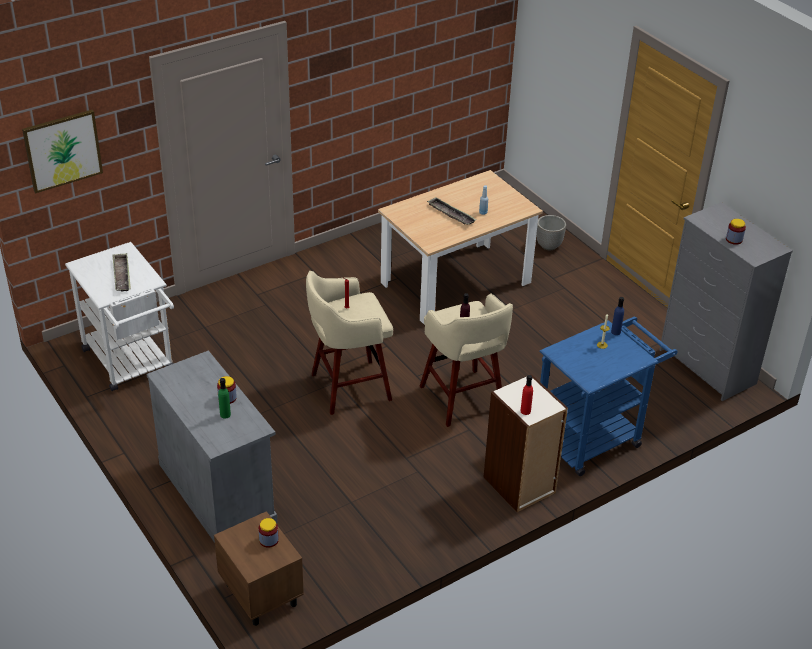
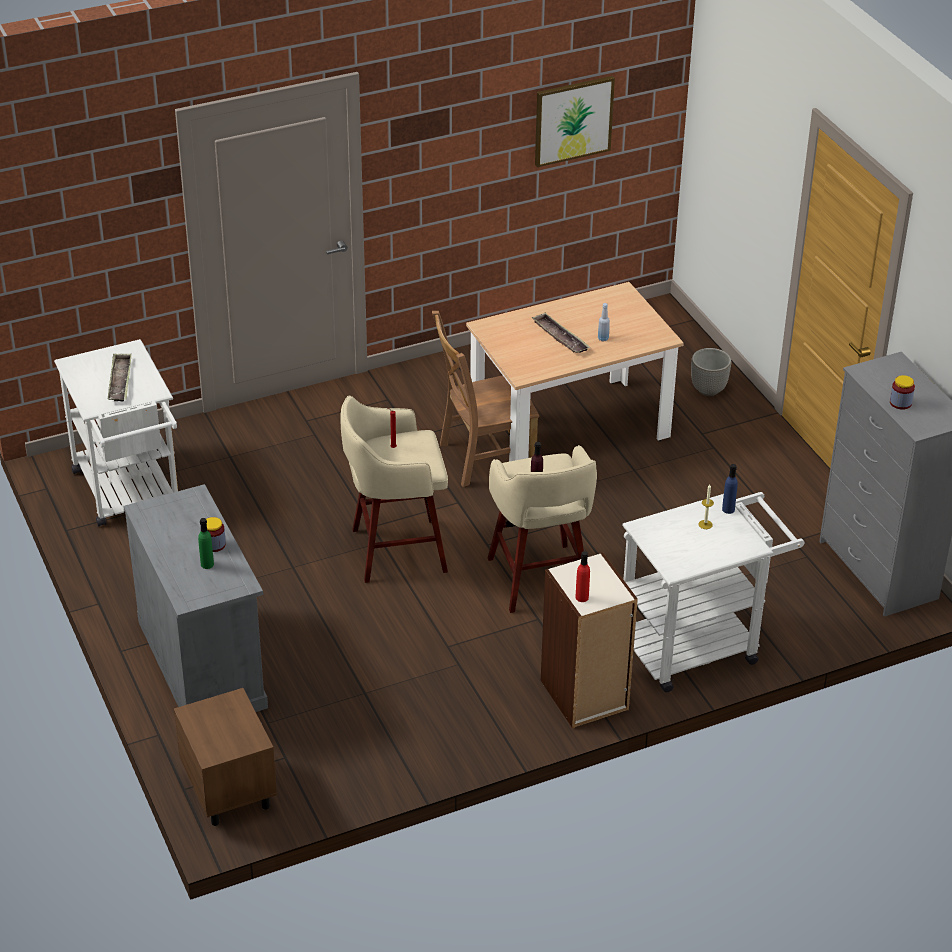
camera: 10 degrees right, 0 degrees up
(62, 150) = (60, 219): picture -> picture (573, 120)
(269, 540) = (238, 722): jar -> none
(397, 310) = (483, 458): none -> brown chair
(594, 436) = (699, 644): blue cart -> white cart

